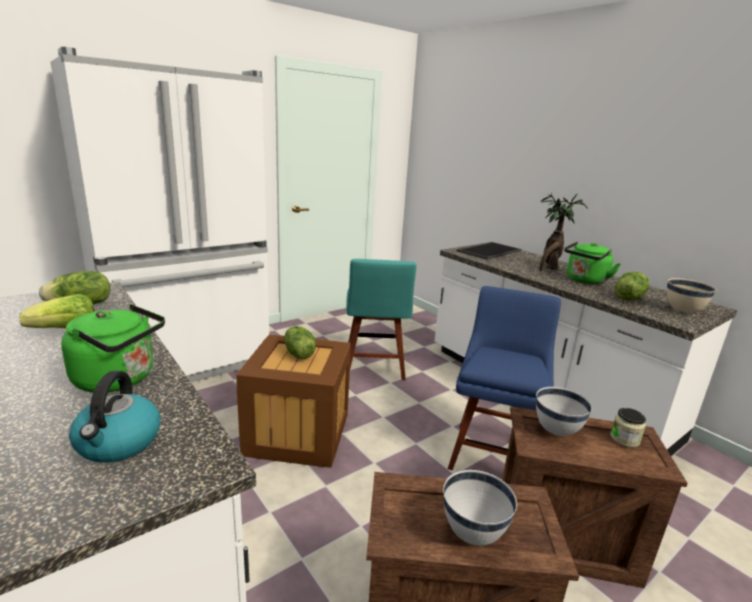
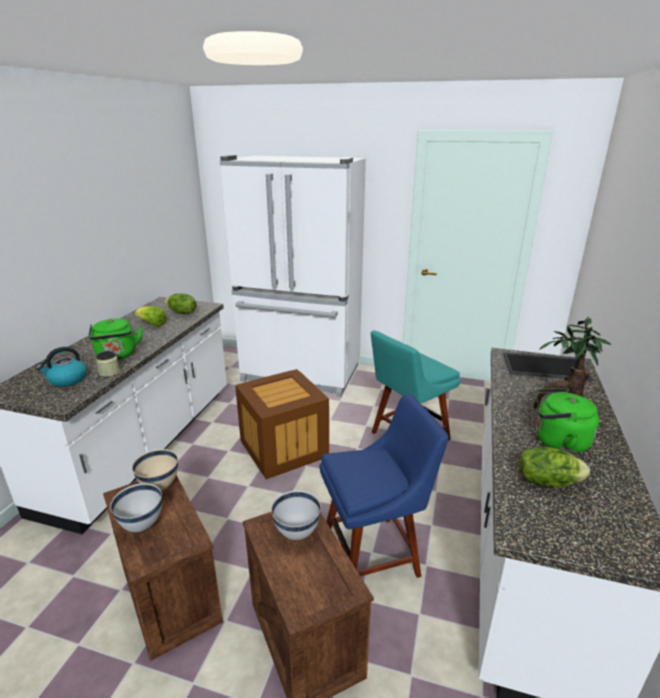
camera: 55 degrees right, 5 degrees up
(298, 354) = (286, 389): lettuce -> none
(624, 439) = (327, 579): jar -> jar (109, 372)
(683, 311) = (574, 531): beige bowl -> beige bowl (160, 486)

